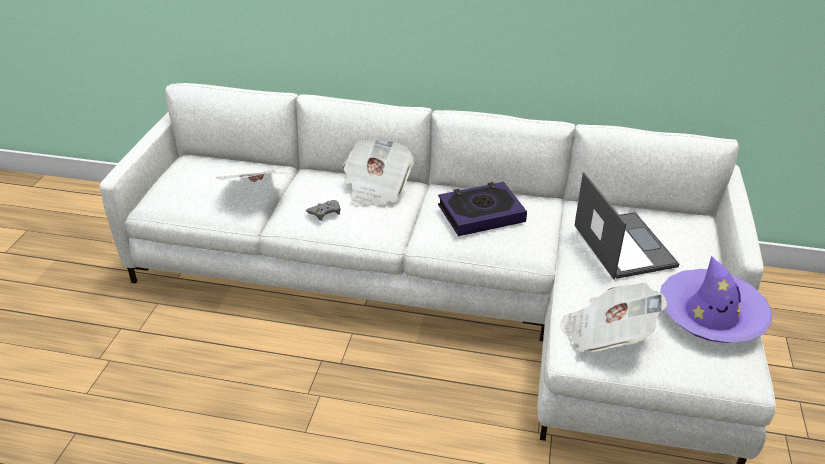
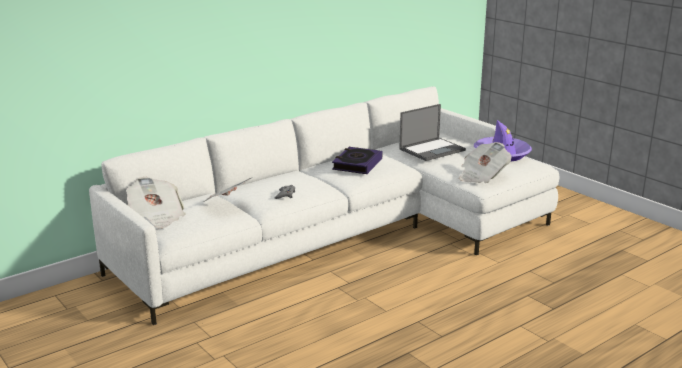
camera: 50 degrees left, 15 degrees down
(376, 188) = (287, 177): newspaper -> newspaper (157, 217)
(623, 245) = (432, 149): laptop -> laptop turned 120 degrees clockwise

